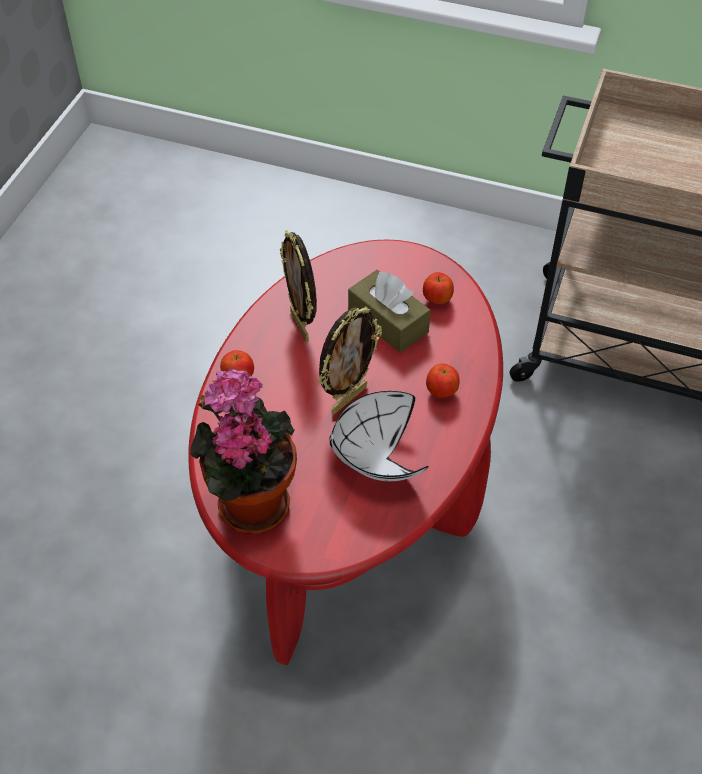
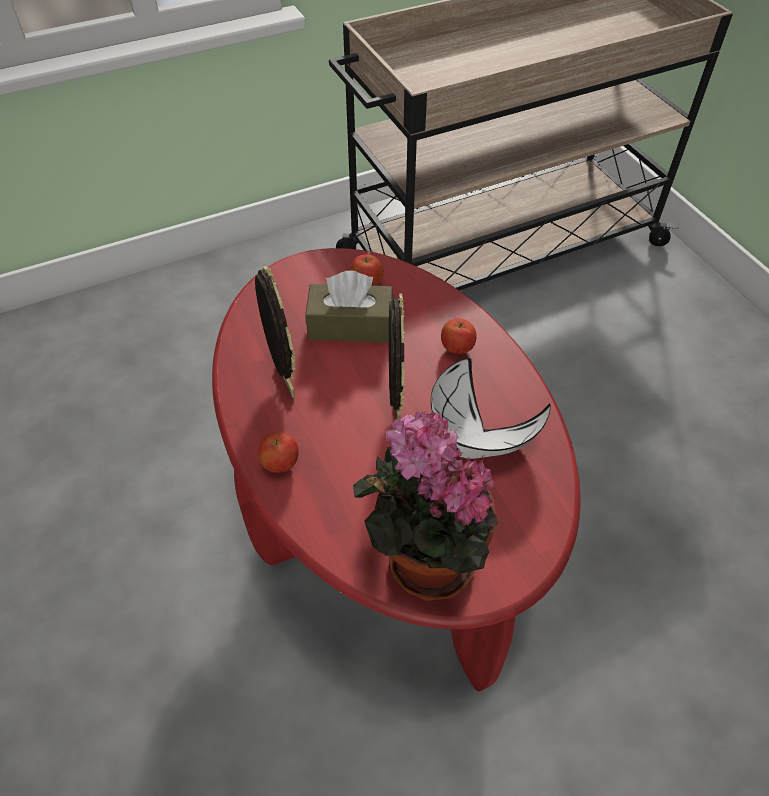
camera: 45 degrees left, 0 degrees up
(301, 326) = (283, 379): picture frame -> picture frame turned 135 degrees counterclockwise

